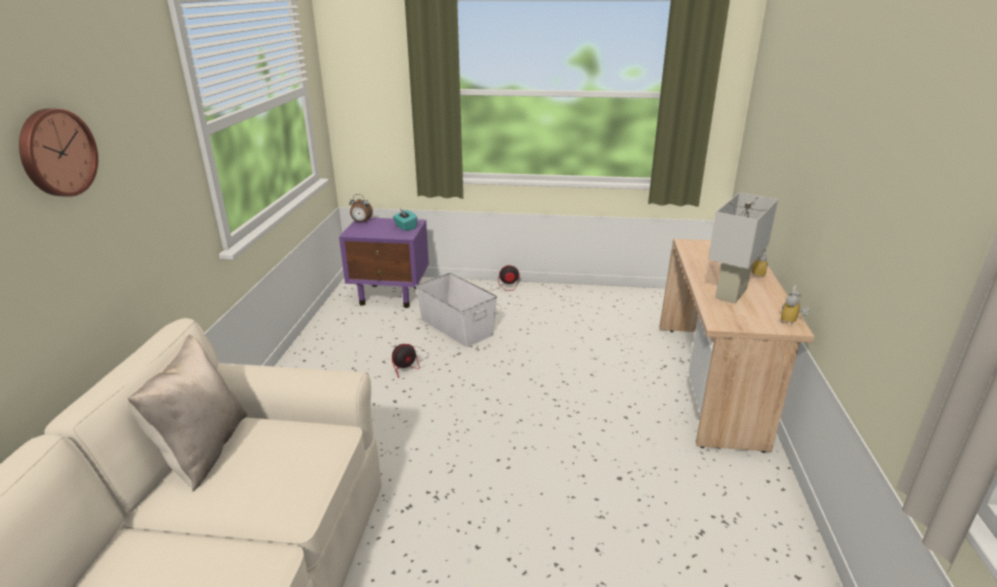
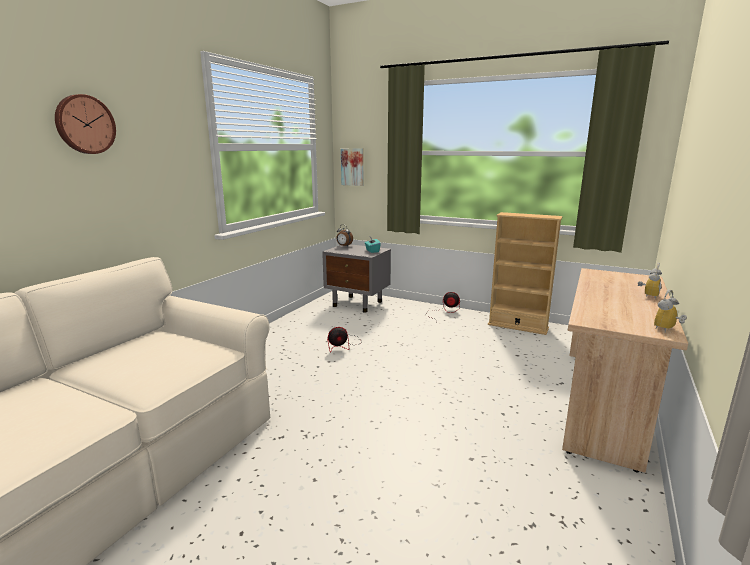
camera: 20 degrees right, 10 degrees down
(202, 450) = (129, 344): beige pillow -> none
(357, 110) = (352, 167): none -> picture
(391, 295) = (358, 304): purple nightstand -> grey nightstand
(457, 326) = (394, 328): white storage box -> none
(592, 298) = (518, 326): none -> beige bookcase
(731, 293) = (612, 304): white table lamp -> none

